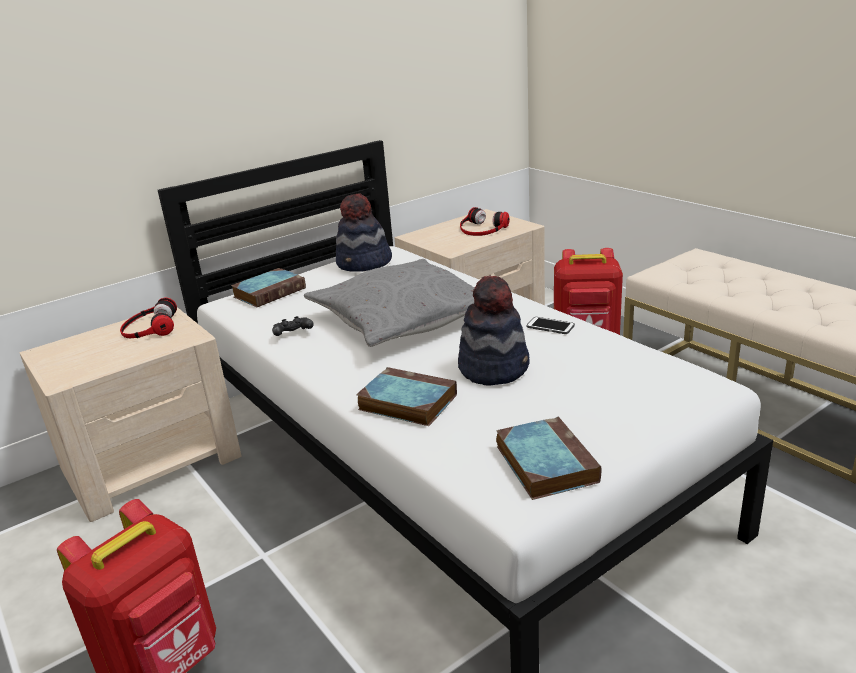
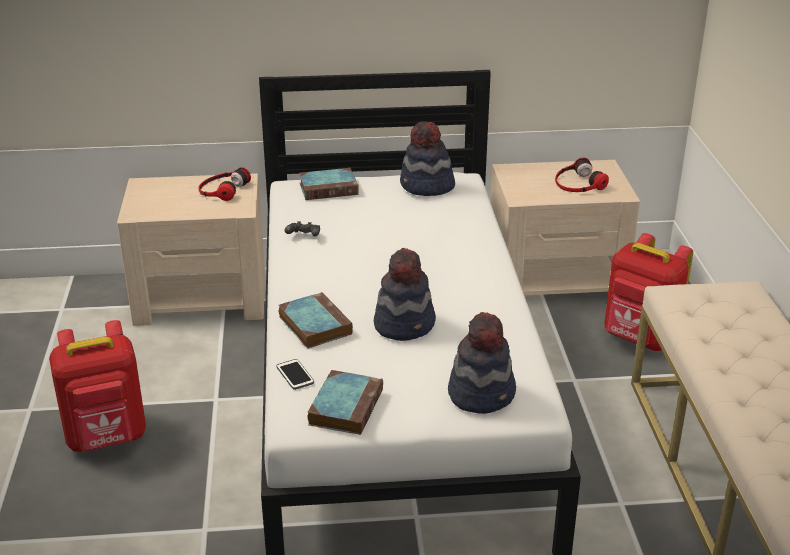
camera: 30 degrees right, 5 degrees up
(402, 318) = (393, 253): grey pillow -> none
(550, 326) = (492, 307): phone -> phone (295, 375)
(650, 394) = (482, 393): none -> hat

